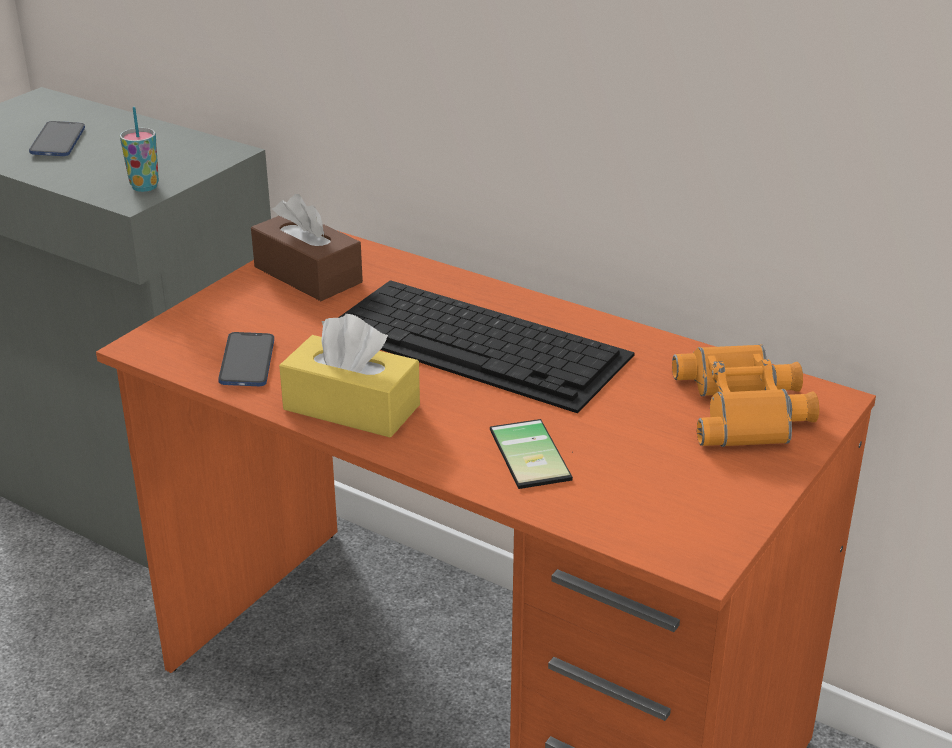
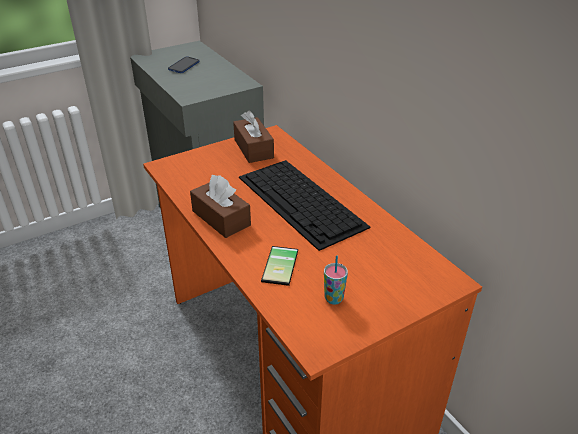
camera: 25 degrees right, 5 degrees up
(144, 187) = (199, 93): cup -> cup (333, 299)
(247, 362) = (196, 184): phone -> none
(351, 407) = (221, 218): yellow tissue box -> brown tissue box
(746, 408) = (405, 273): orange binoculars -> none

